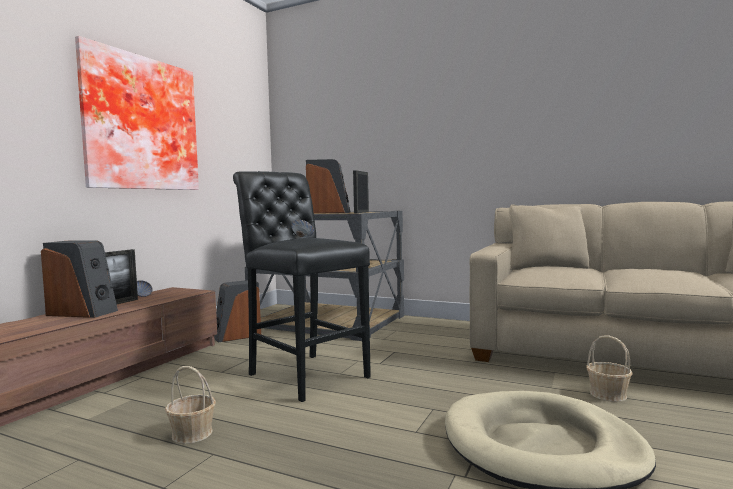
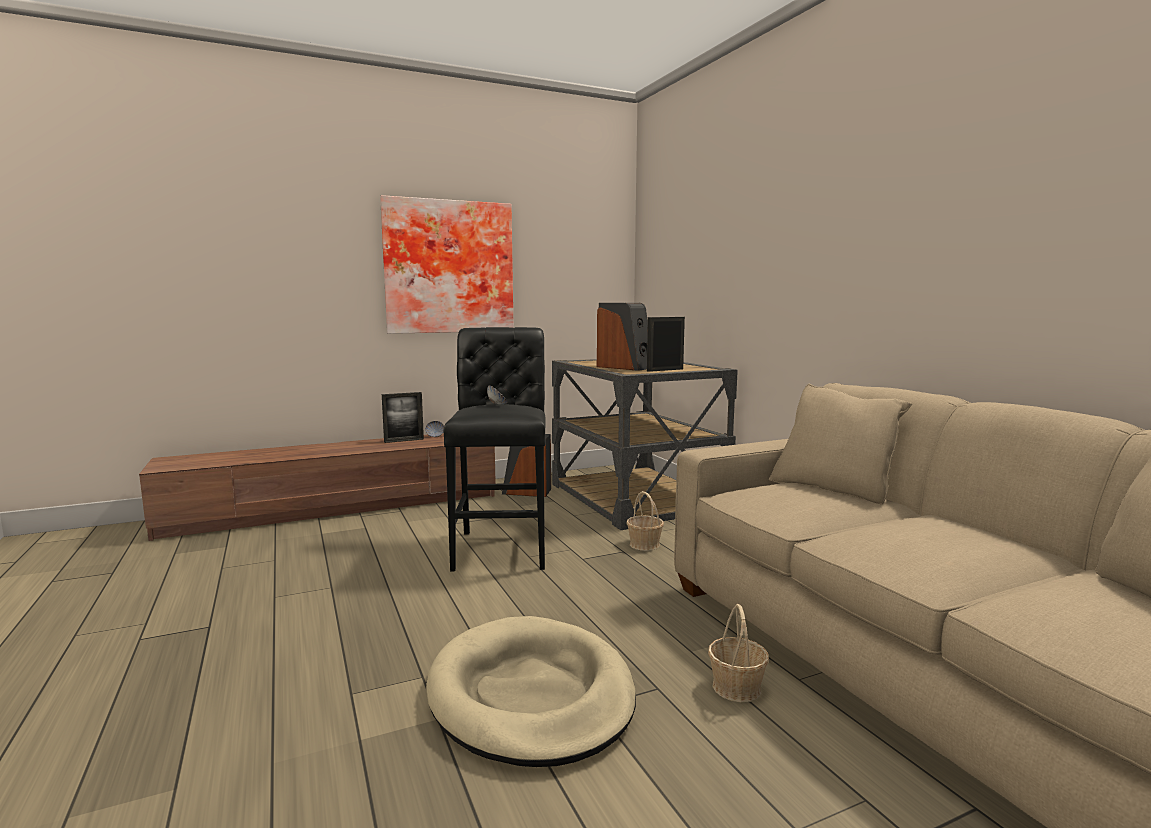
camera: 40 degrees right, 5 degrees up
(83, 312) = (366, 445): speaker -> none
(192, 434) = (347, 568): basket -> basket (644, 545)

